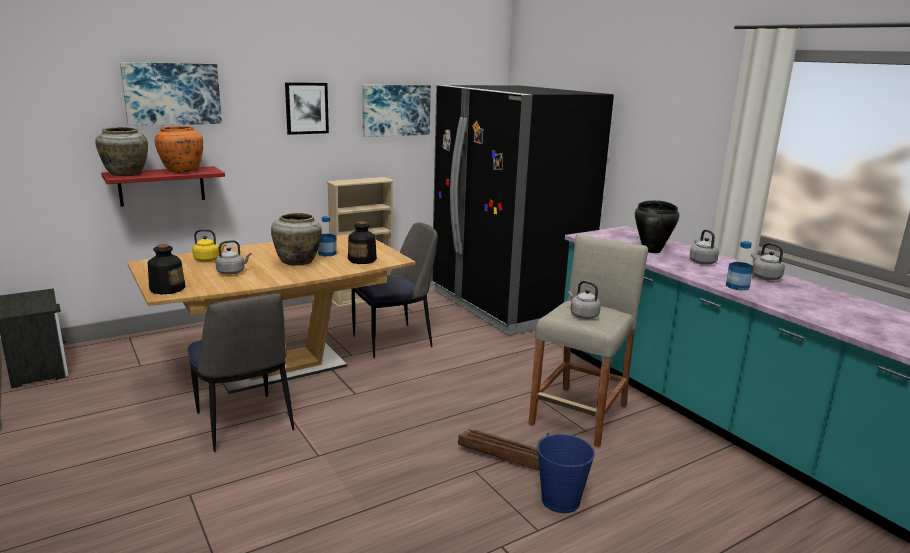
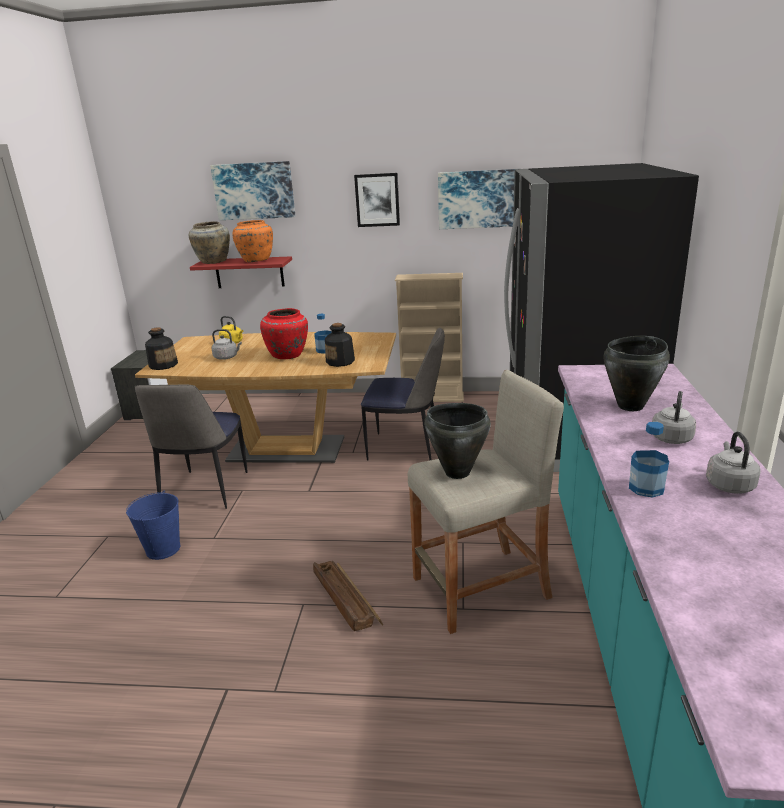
camera: 40 degrees right, 5 degrees up
(298, 262) = (288, 355): beige vase -> red vase
(560, 500) = (334, 672): blue bucket -> blue bucket (163, 549)
(582, 315) = (457, 472): grey kettle -> black cooking pot

